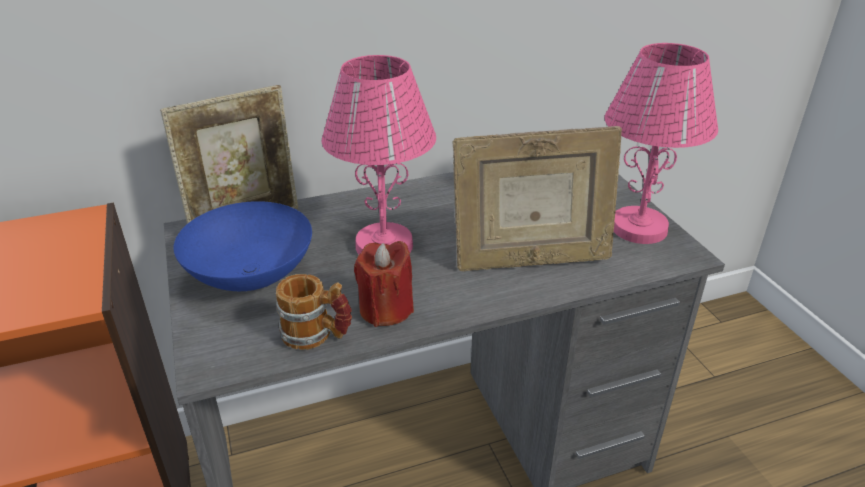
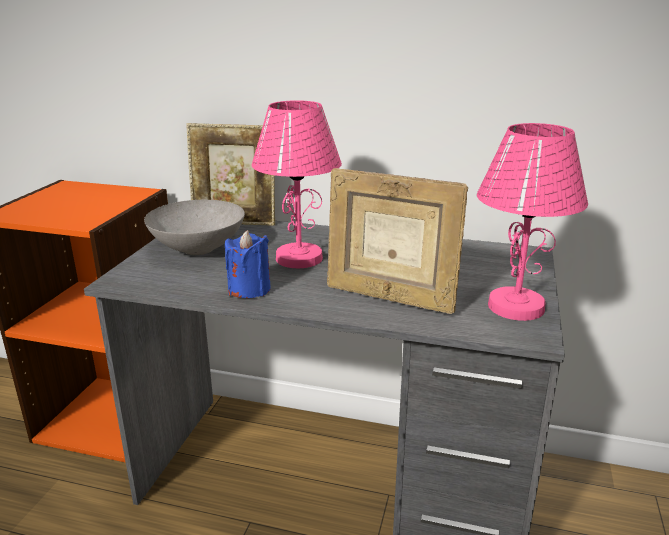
camera: 35 degrees right, 10 degrees down
(253, 276) = (200, 249): blue bowl -> grey bowl
(316, 335) = (190, 287): mug -> none
(386, 309) = (249, 289): red candle -> blue candle

